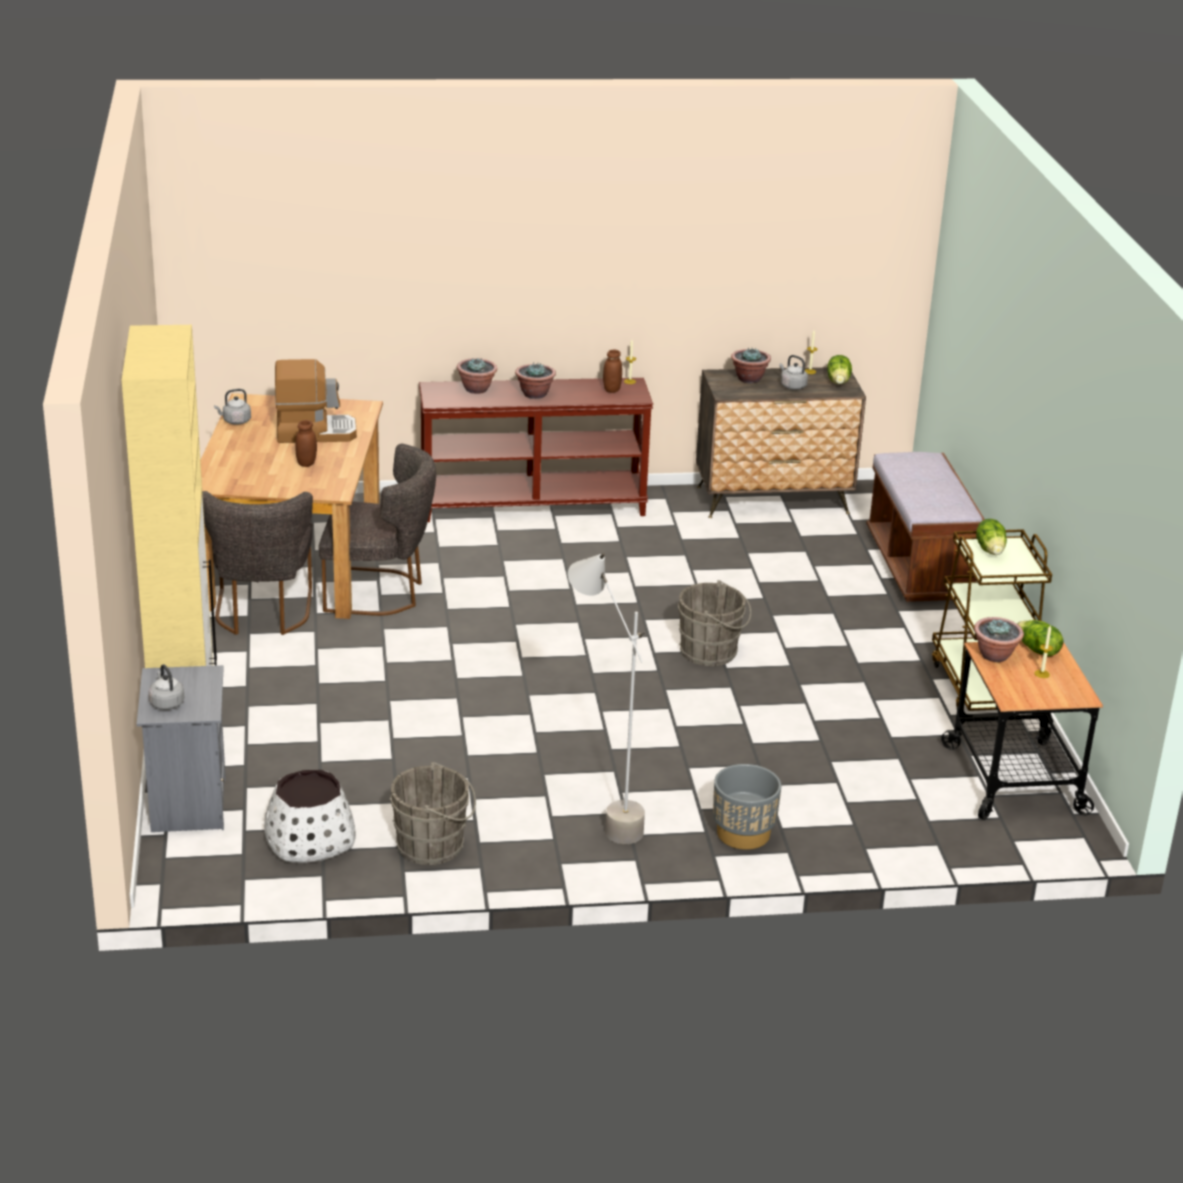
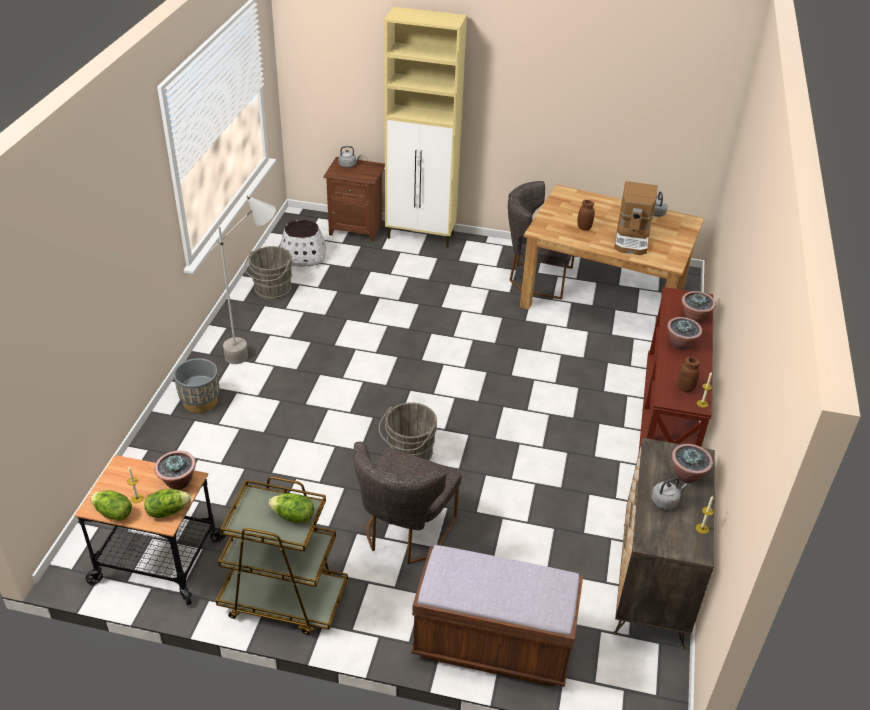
camera: 110 degrees right, 10 degrees up
(187, 804) = (356, 228): grey nightstand -> brown nightstand
(379, 592) = (549, 324): grey chair -> grey chair (404, 533)
(839, 381) = (672, 542): lettuce -> lettuce (113, 513)

